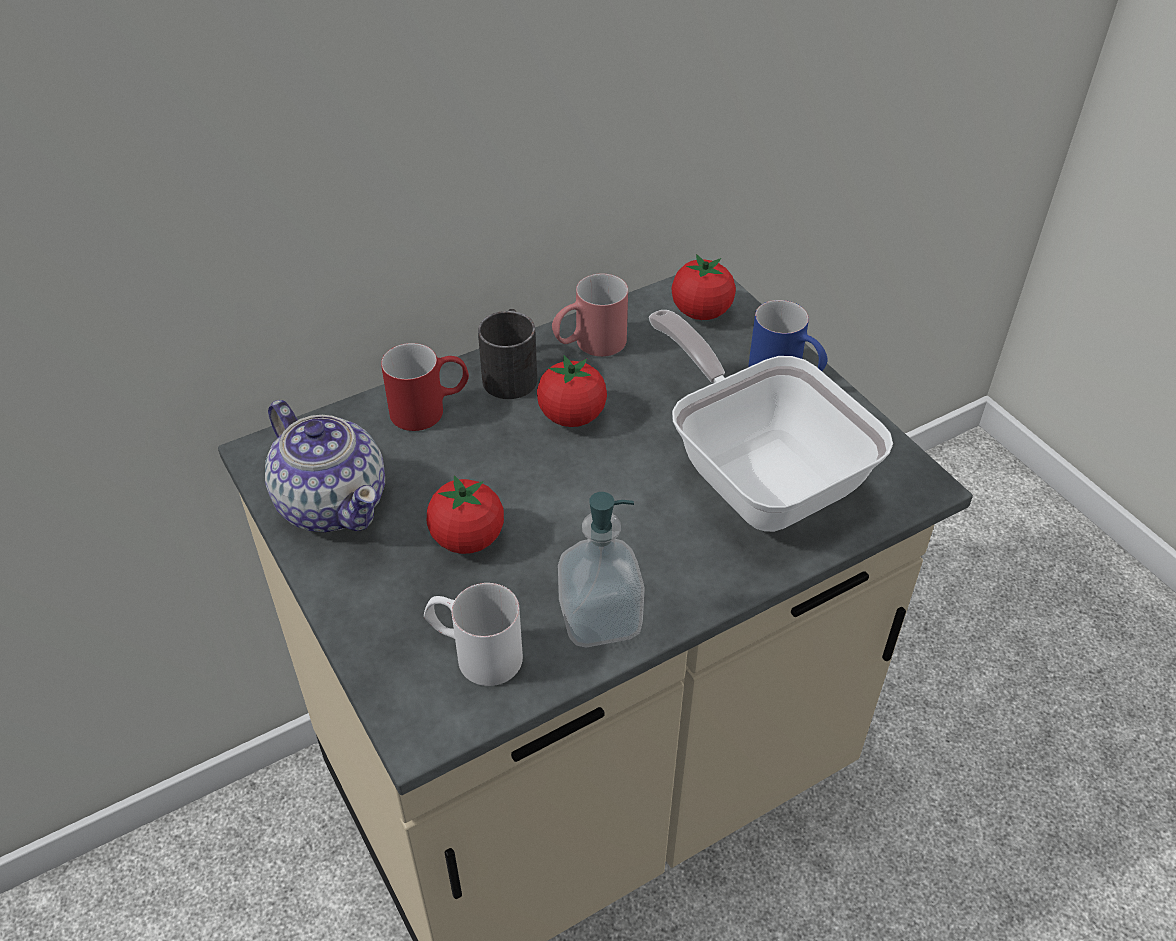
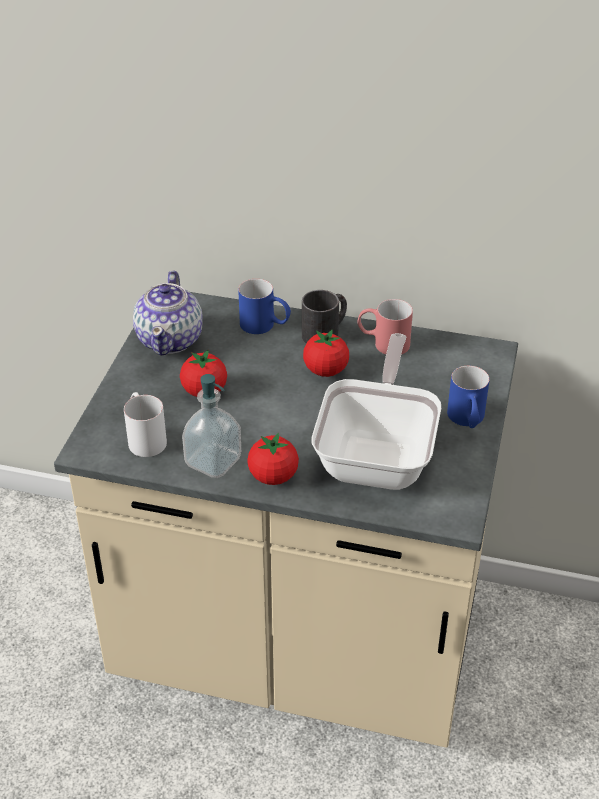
camera: 45 degrees right, 5 degrees down
(430, 409) = (265, 326): red mug -> blue mug
(701, 312) = (468, 363): tomato -> tomato (273, 476)

